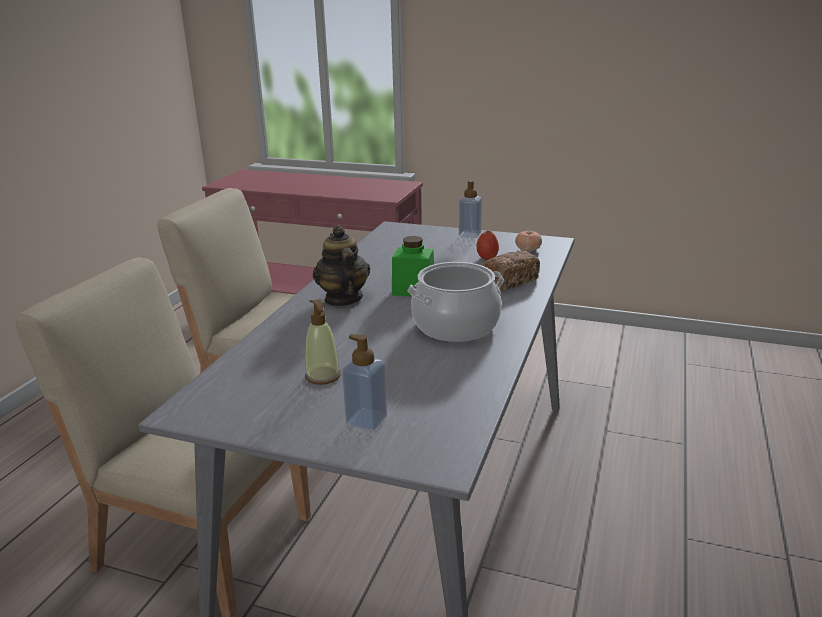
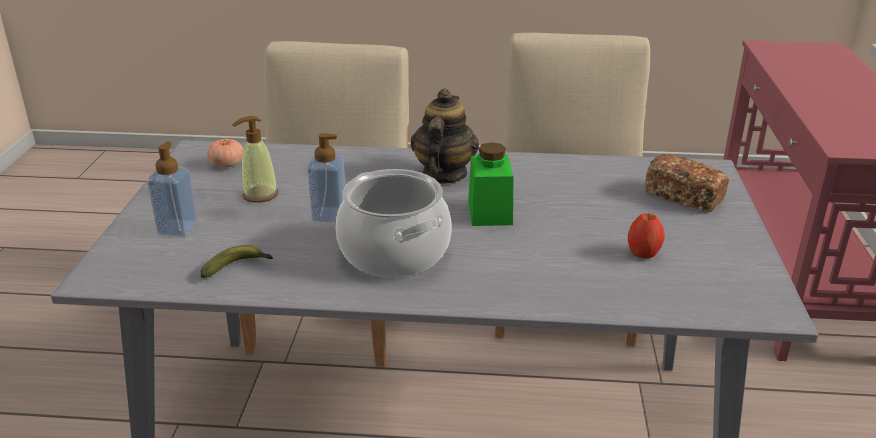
camera: 75 degrees right, 5 degrees up
(343, 299) = (443, 175): teapot -> teapot turned 45 degrees counterclockwise
(454, 388) = (238, 267): none -> banana
(470, 234) = (734, 229): soap dispenser -> soap dispenser (329, 215)
(509, 282) = (557, 280): bread -> bread (684, 197)
(528, 249) = (709, 287): tomato -> tomato (227, 164)

